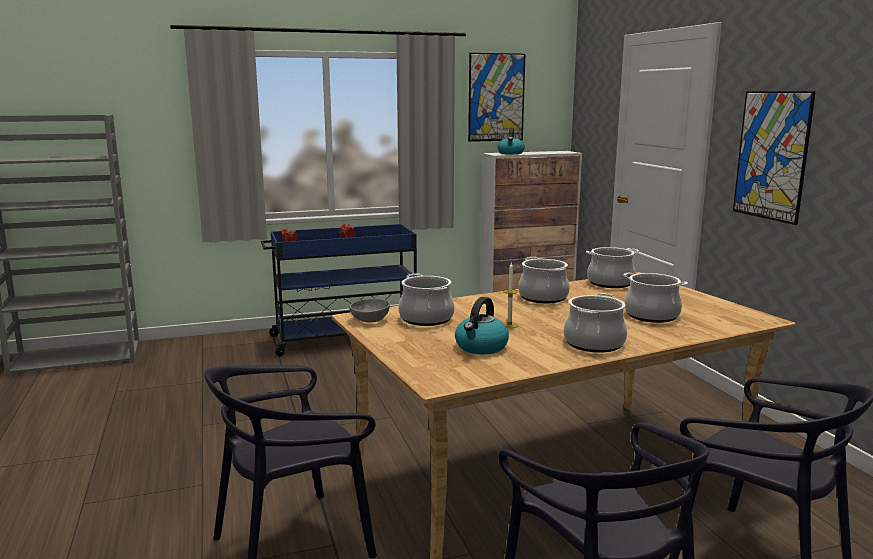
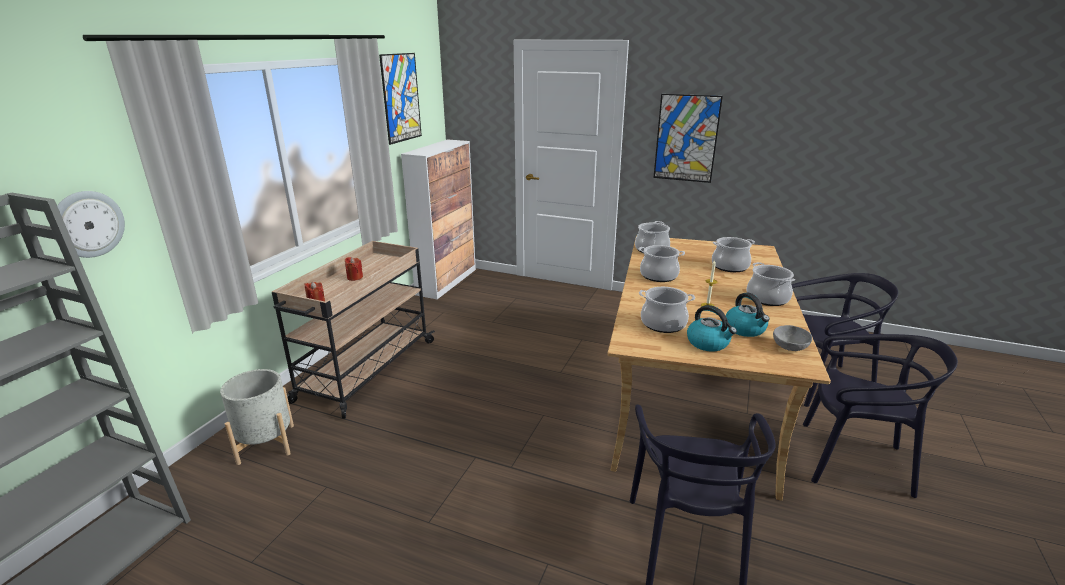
camera: 50 degrees left, 10 degrees up
(156, 145) = (88, 224): none -> wall clock
(222, 349) = (266, 444): none -> grey planter
(344, 338) = (365, 371): blue cart -> beige cart
(370, 320) = (643, 343): grey bowl -> grey bowl (790, 347)
(510, 153) = (426, 150): kettle -> kettle (708, 343)

